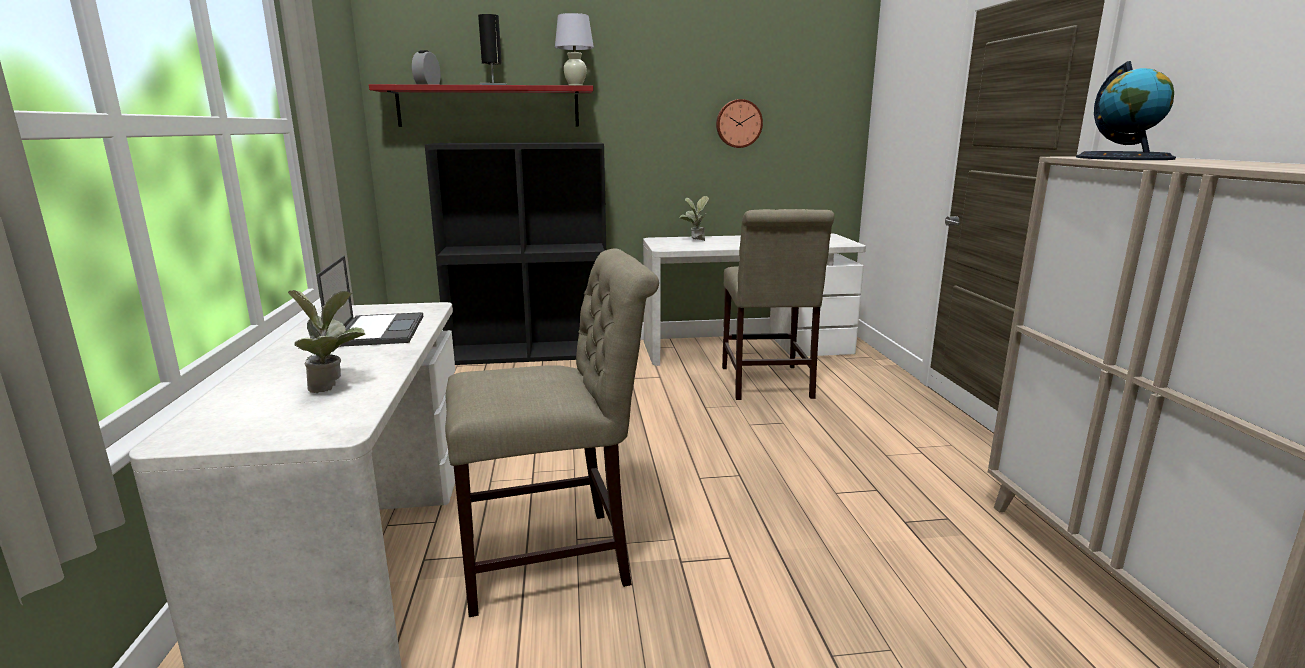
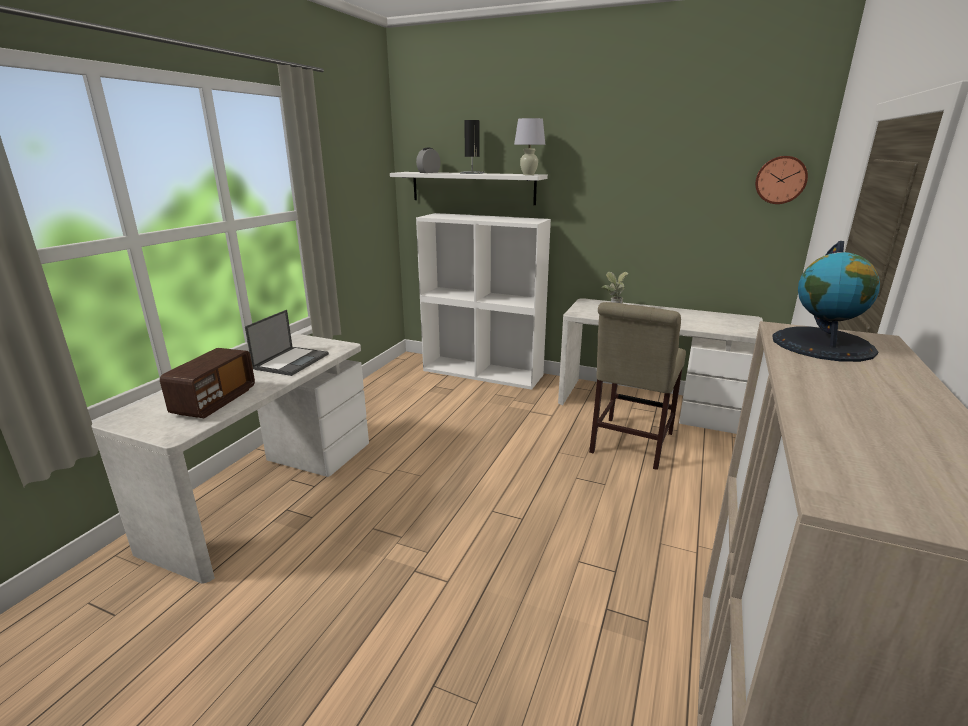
camera: 30 degrees right, 5 degrees up
(334, 386) = (215, 401): potted plant -> radio
(488, 107) = (472, 187): red shelf -> white shelf
(531, 353) = (484, 372): black bookcase -> white bookcase
(555, 558) = (349, 537): beige chair -> none
(738, 123) = (673, 208): wall clock -> wall clock (780, 180)

